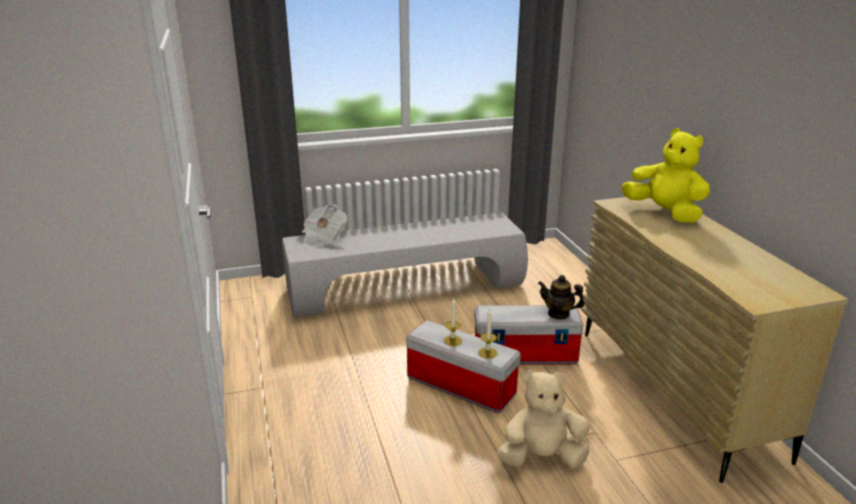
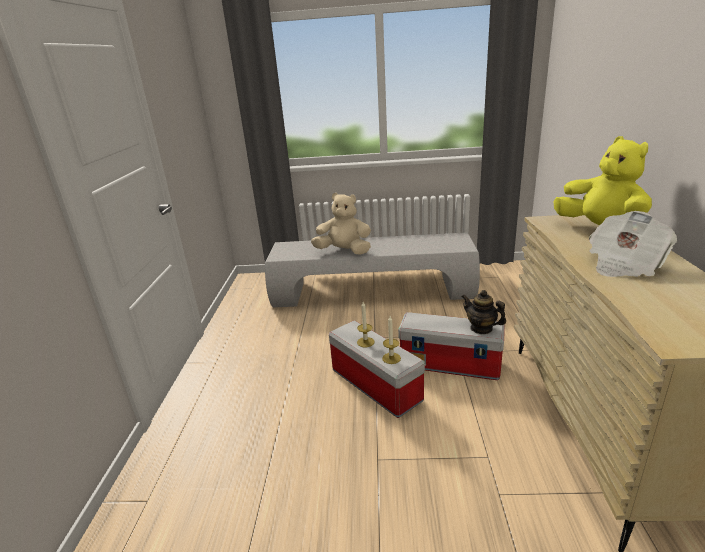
camera: 20 degrees right, 0 degrees up
(323, 238) = (304, 244): newspaper -> newspaper (624, 264)
(541, 458) = (419, 474): beige plush toy -> beige plush toy (344, 251)

